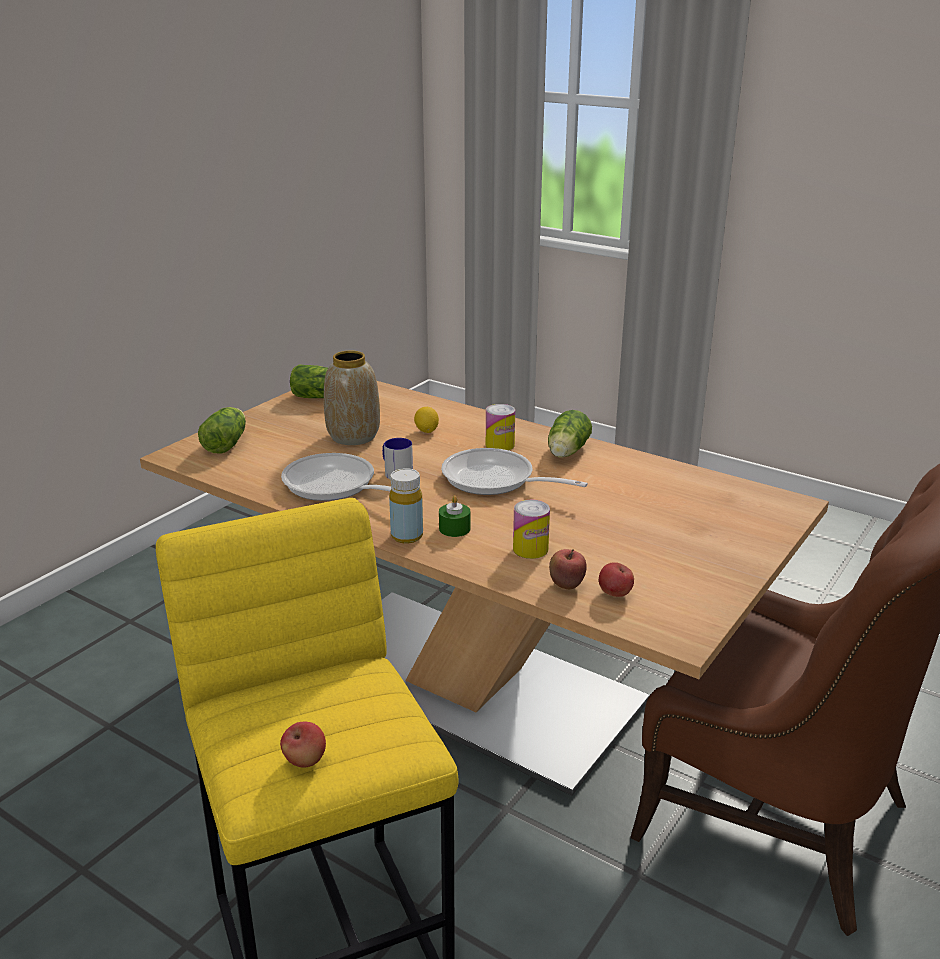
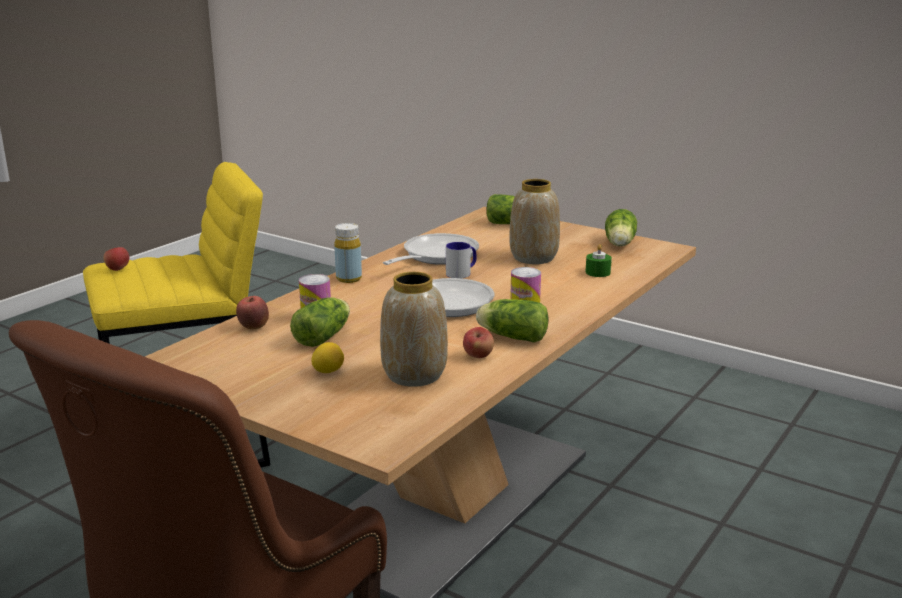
camera: 90 degrees right, 5 degrees down
(426, 431) = (552, 281): lemon -> lemon (328, 371)
(454, 529) = (357, 293): green candle -> green candle (598, 272)
(583, 541) = (324, 336): none -> lettuce
(615, 594) = (234, 344): apple -> apple (478, 356)
(659, 493) = (414, 374): none -> vase

